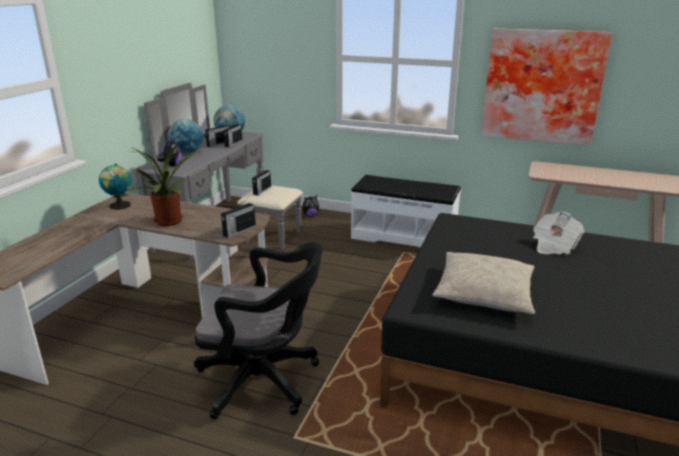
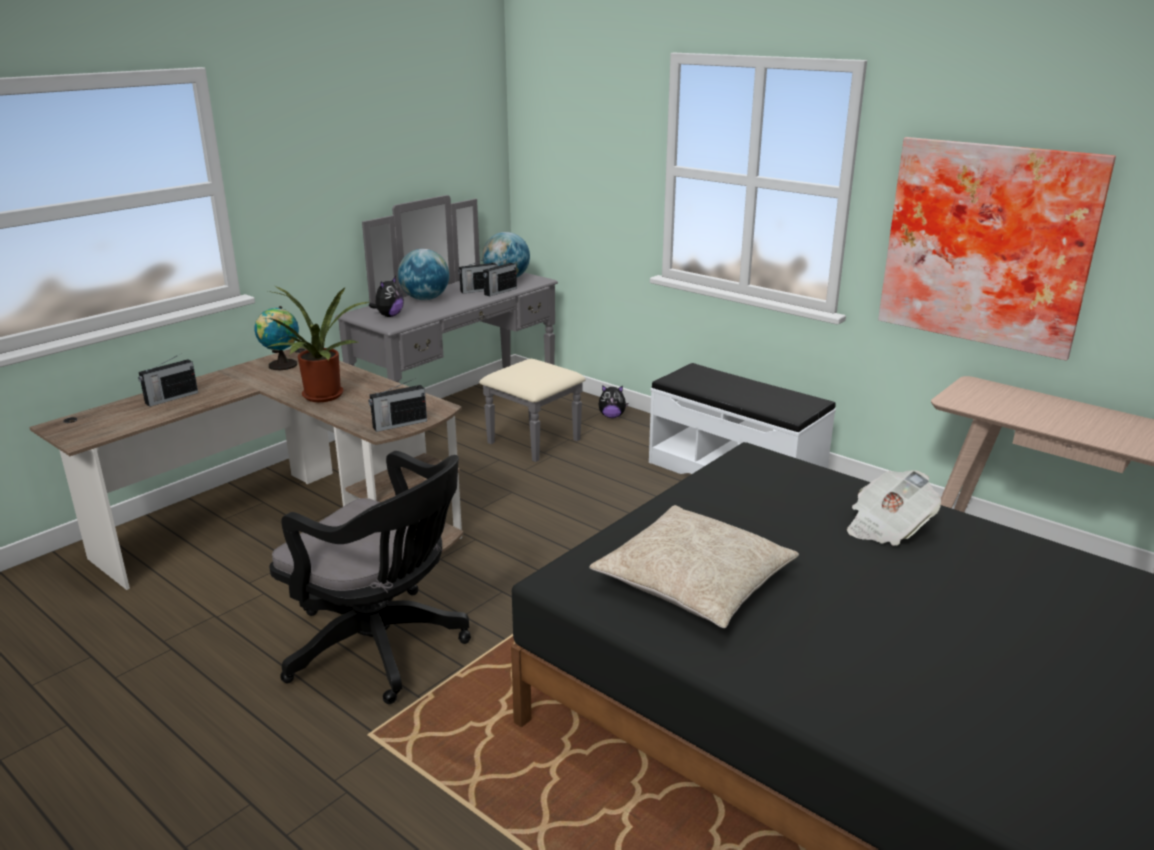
camera: 20 degrees right, 0 degrees up
(262, 190) = (520, 368): radio -> radio (171, 398)

